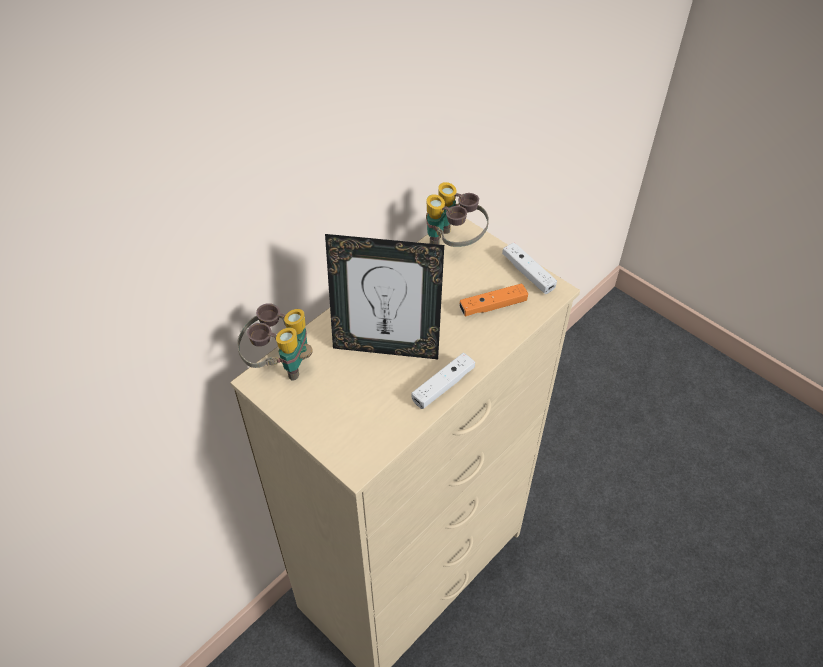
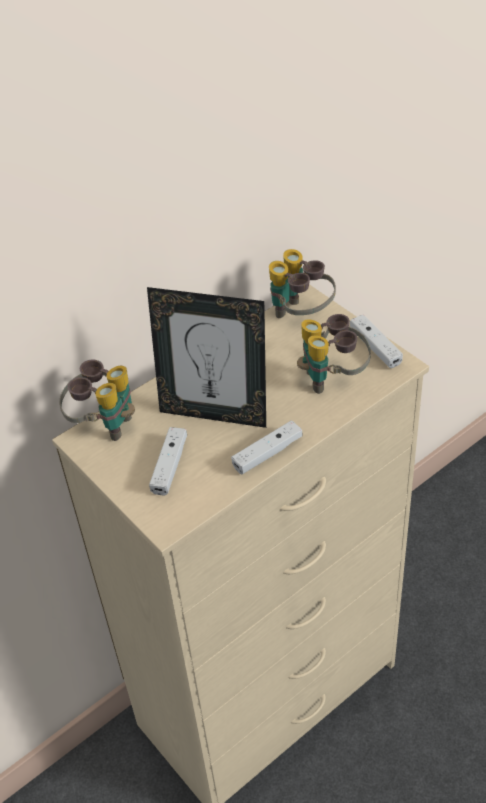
camera: 10 degrees right, 5 degrees down
(350, 404) = (169, 466): none -> white game controller
(493, 306) = (332, 378): orange game controller -> binoculars

